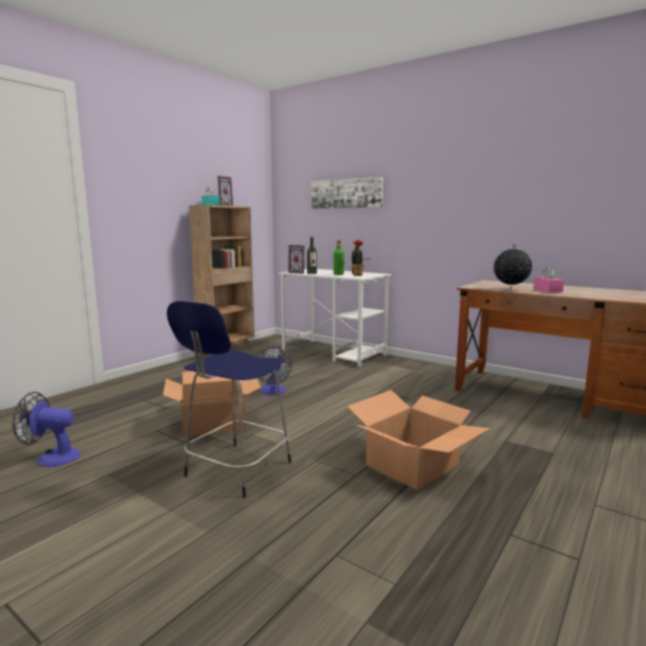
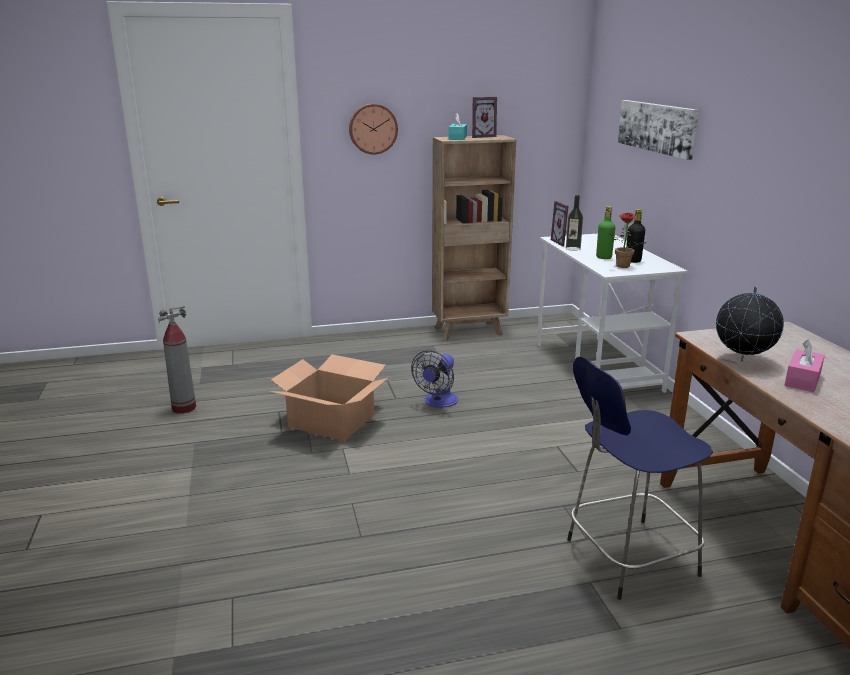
camera: 40 degrees right, 10 degrees up
(51, 457) = (183, 408): fan -> fire extinguisher
(144, 196) = (372, 128): none -> wall clock
(236, 470) = (277, 481): blue stool -> blue stool (627, 558)
(413, 465) = (430, 554): cardboard box -> none

